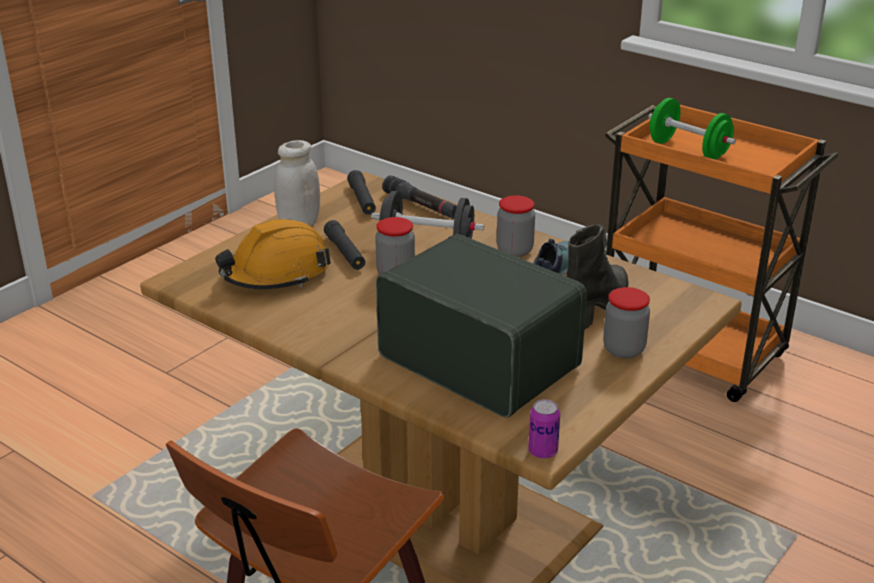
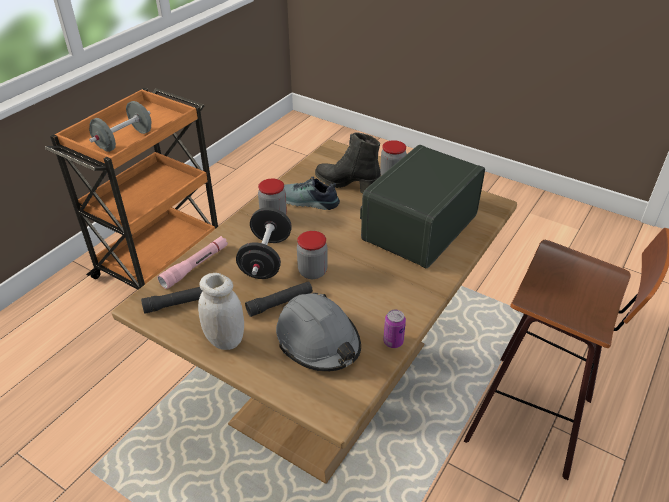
camera: 95 degrees left, 10 degrees up
(276, 273) = (318, 341): orange hard hat -> grey hard hat
(421, 206) = (195, 266): black flashlight -> pink flashlight
(543, 451) = (498, 203): can -> can (393, 342)
(688, 150) = (124, 140): green dumbbell -> grey dumbbell

